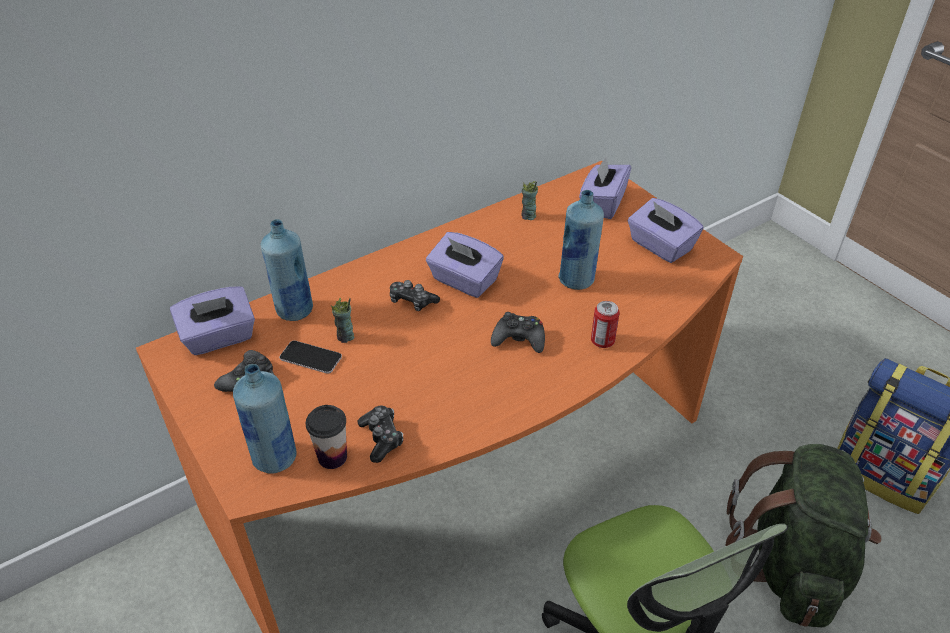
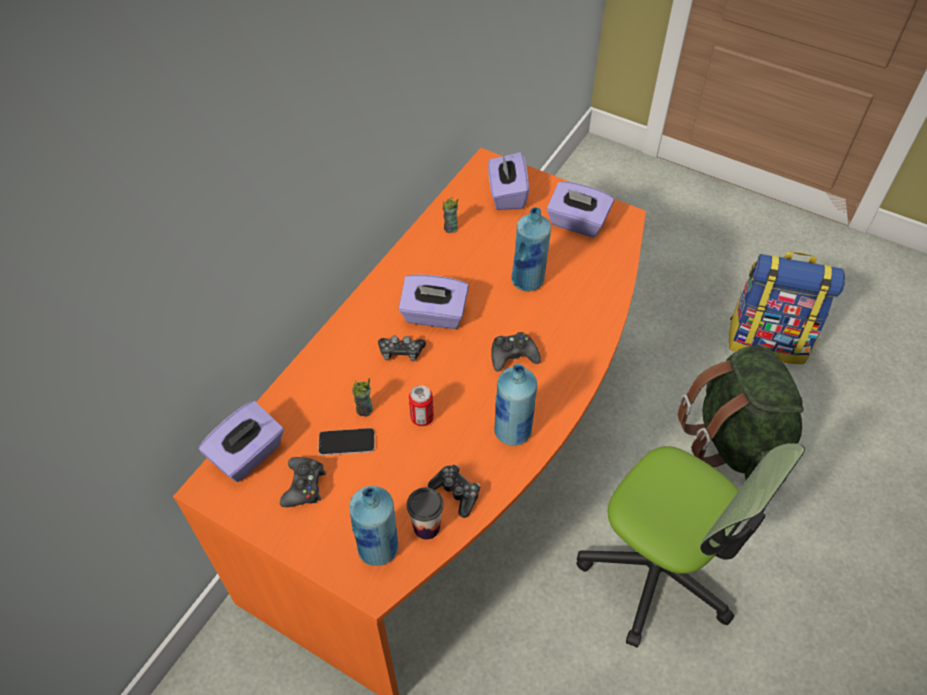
camera: 25 degrees left, 10 degrees up
(294, 310) = (300, 401): blue bottle -> blue bottle (512, 432)
(602, 341) = (580, 333): can -> can (422, 418)

